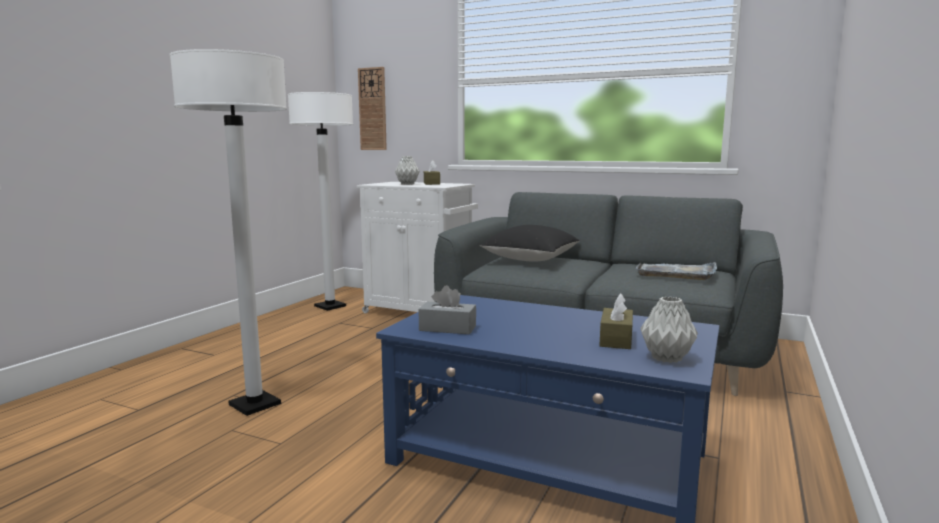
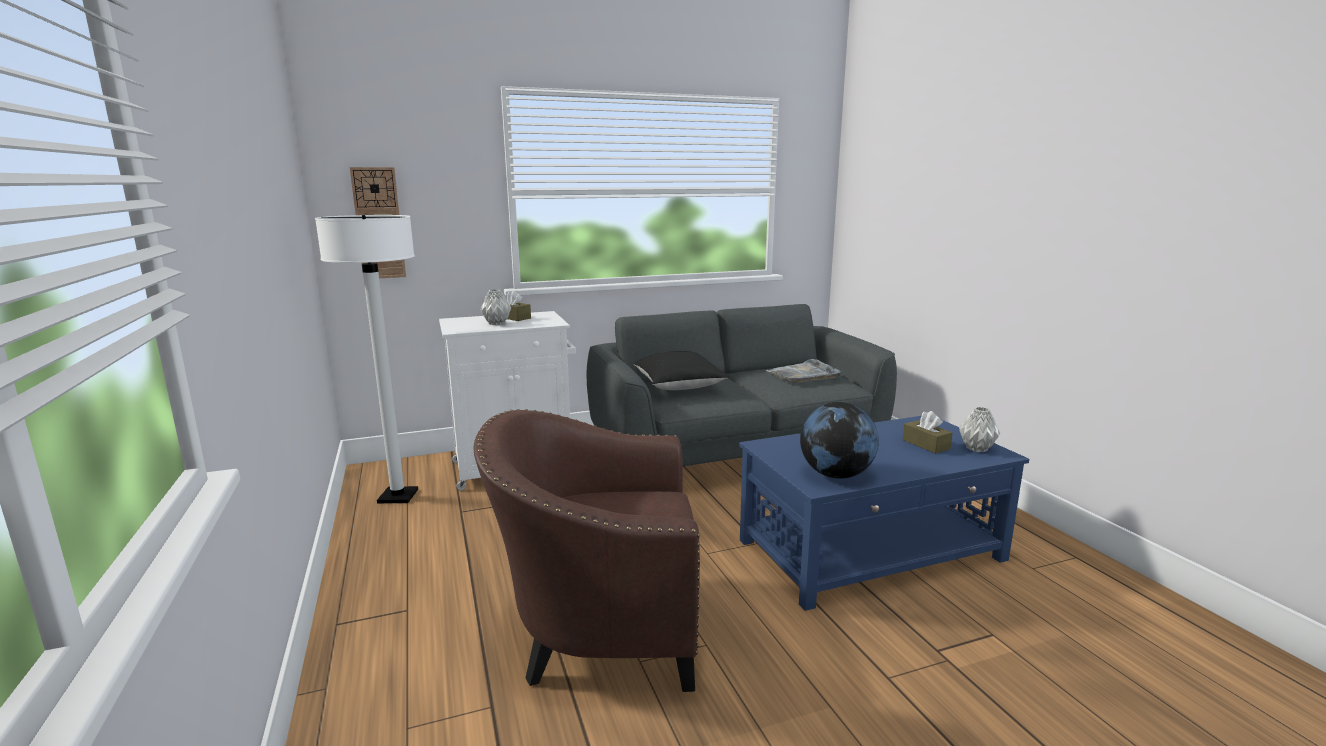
camera: 45 degrees left, 5 degrees up
(255, 405) = (599, 630): white floor lamp -> brown armchair
(447, 328) = (836, 475): grey tissue box -> globe

